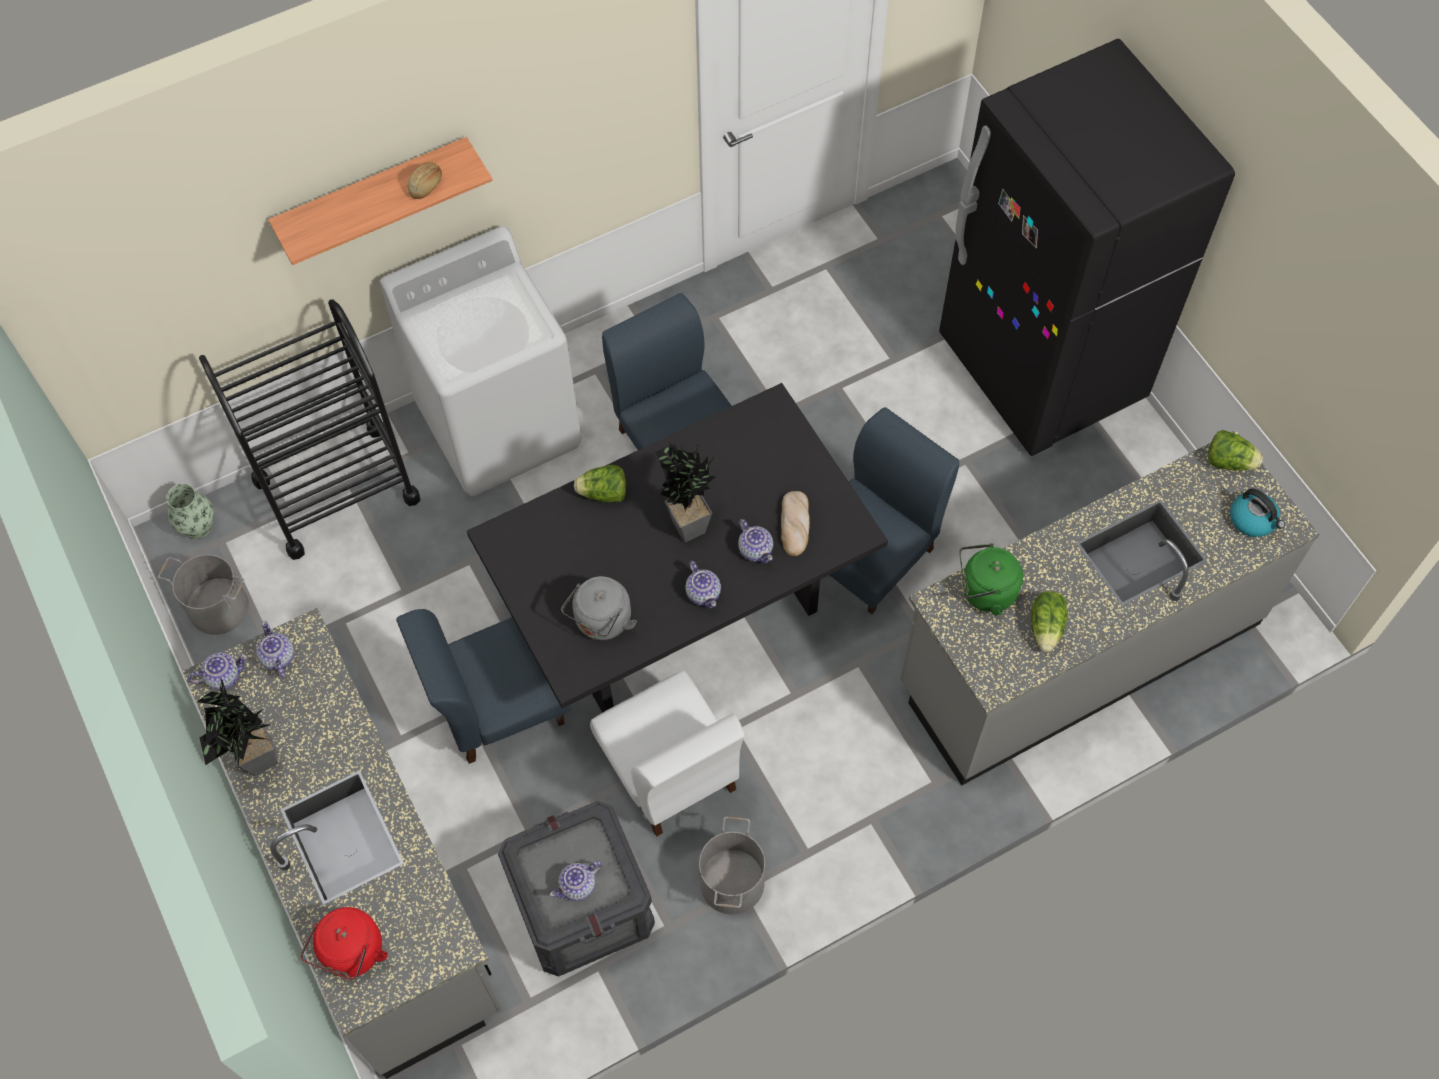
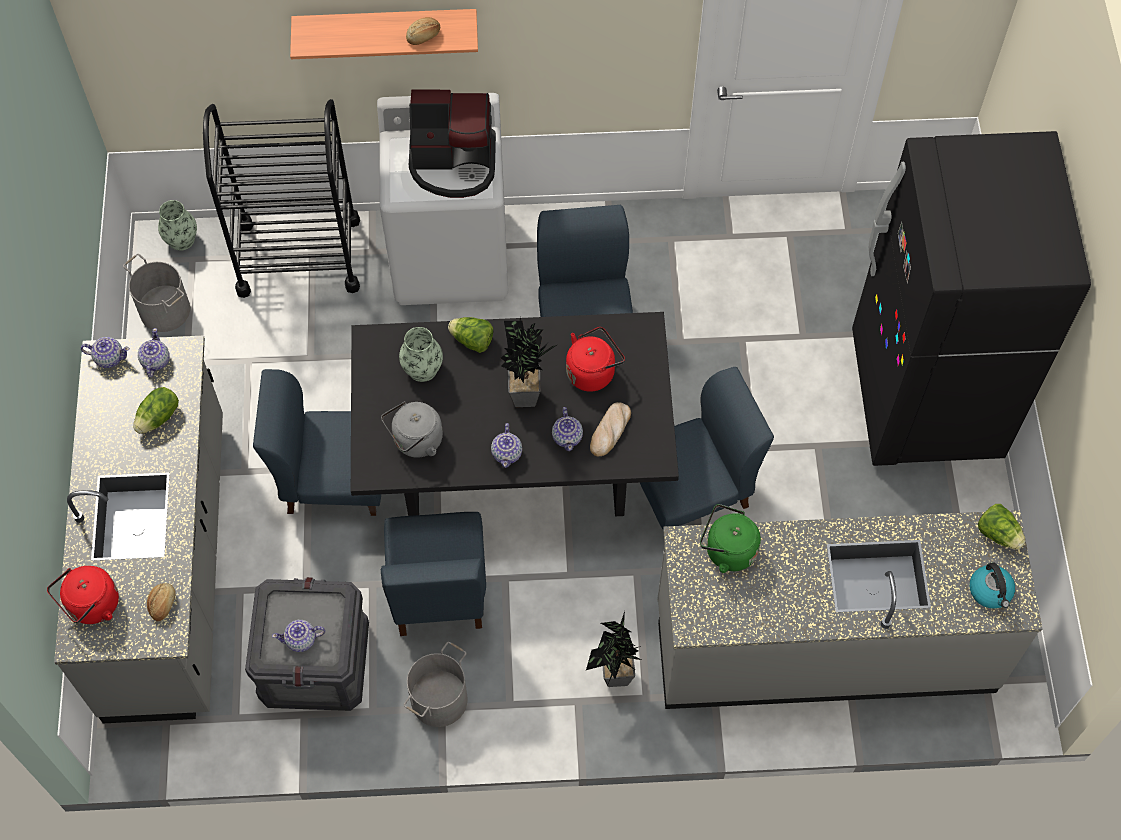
camera: 25 degrees right, 0 degrees up
(259, 765) = (100, 435): potted plant -> potted plant (614, 680)
(430, 915) = (162, 604): none -> bread
(493, 317) = (454, 163): none -> coffee machine
(567, 544) = (422, 368): none -> vase
(670, 771) = (438, 590): white chair -> blue chair
(744, 472) = (593, 371): none -> red kettle
(1046, 627) = (762, 601): lettuce -> lettuce (159, 417)

